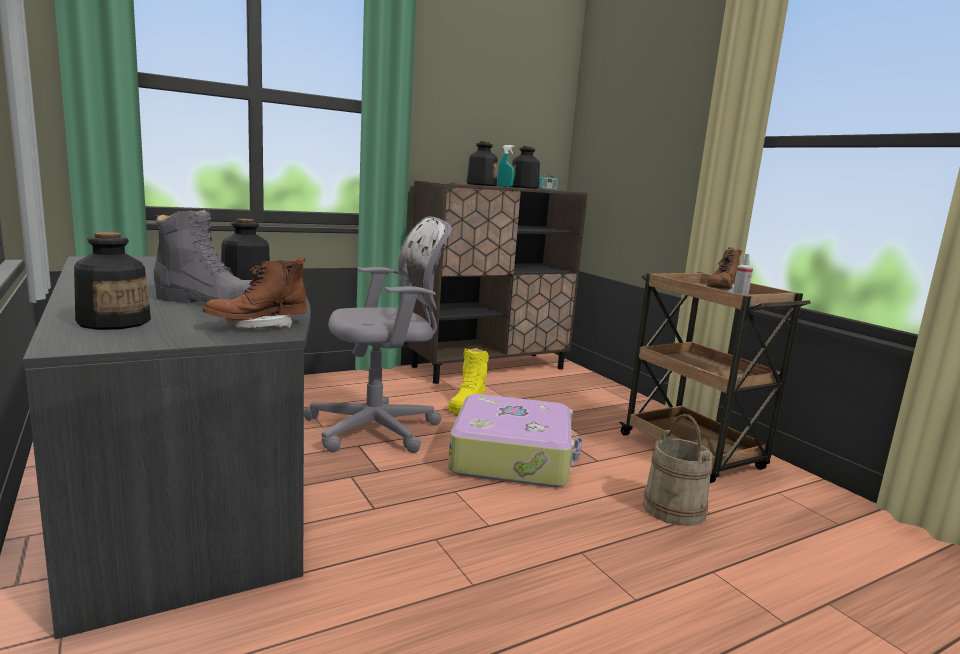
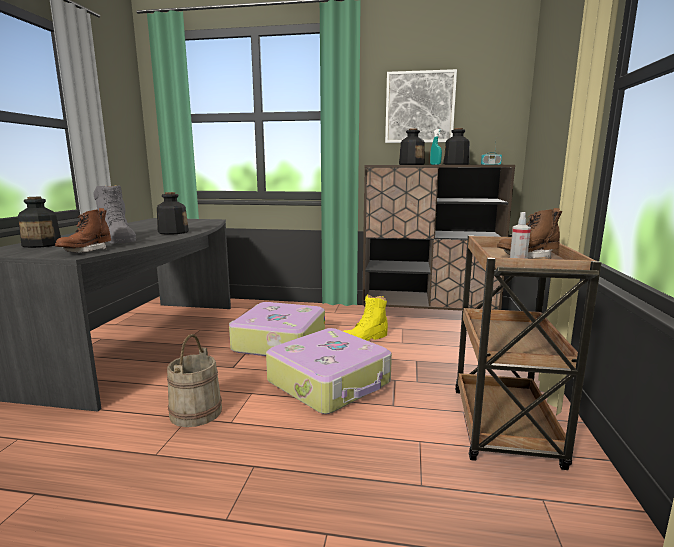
camera: 40 degrees right, 0 degrees up
(258, 325) = (86, 251): brown boot -> brown boot turned 75 degrees counterclockwise
(380, 429) = (278, 342): grey office chair -> suitcase
(472, 113) = (419, 107): none -> picture
(674, 509) = (390, 467): beige bucket -> beige bucket (196, 412)

